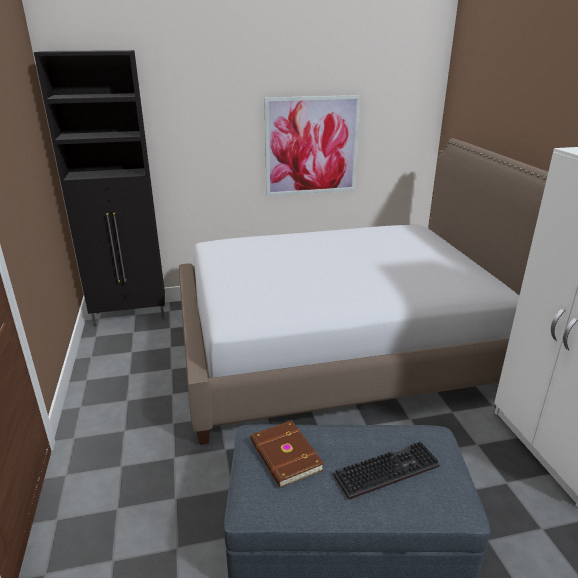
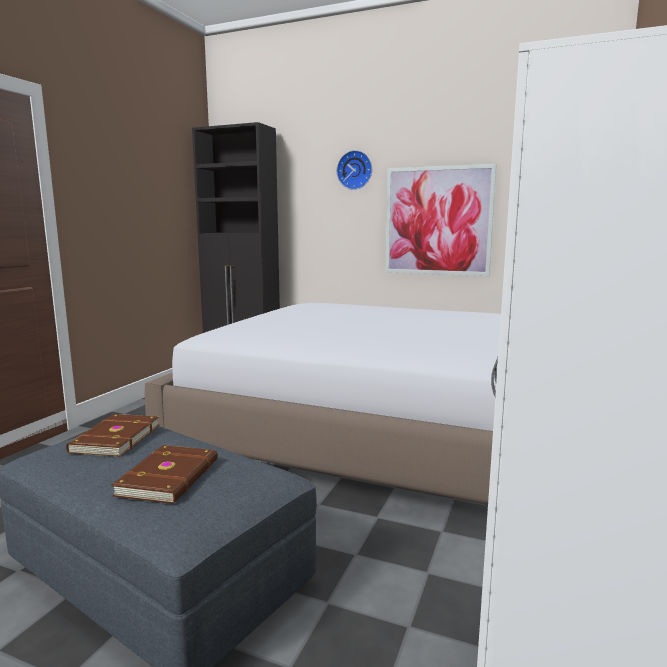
camera: 35 degrees right, 15 degrees down
(230, 99) = (355, 170): none -> wall clock
(387, 469) = (170, 477): keyboard -> brown book

